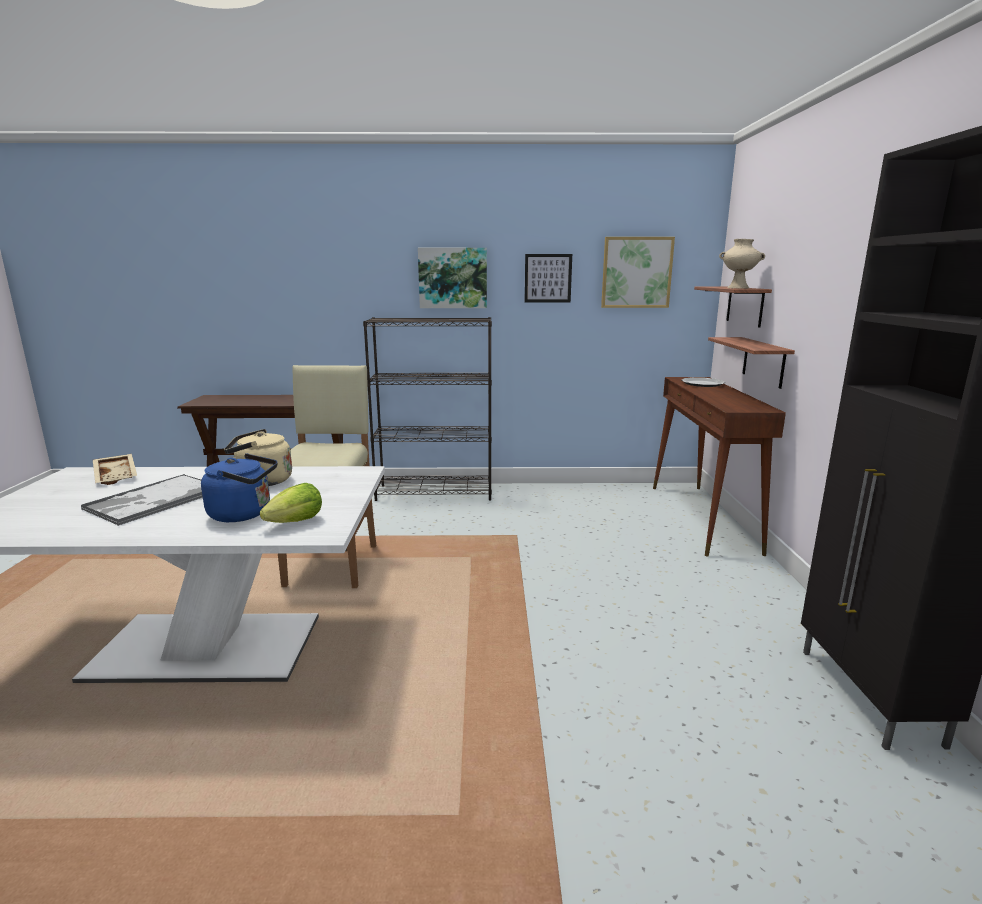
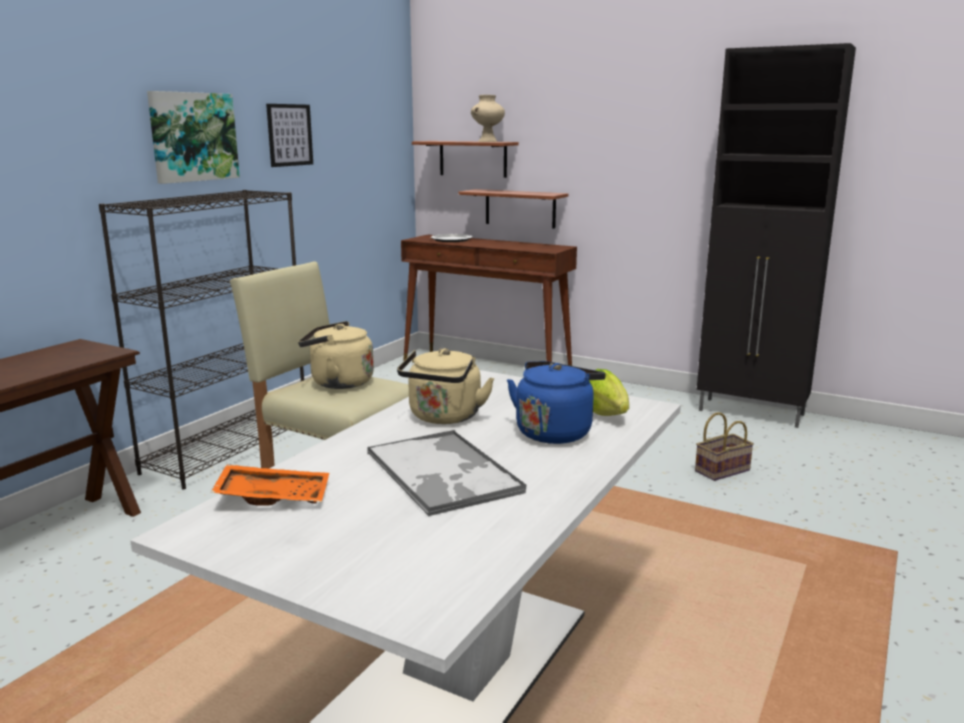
camera: 60 degrees left, 0 degrees up
(117, 476) = (274, 496): beige tray -> orange tray
(330, 449) = (338, 382): none -> beige kettle
(636, 272) = (359, 127): picture -> none
(648, 704) = (722, 470): none -> basket

